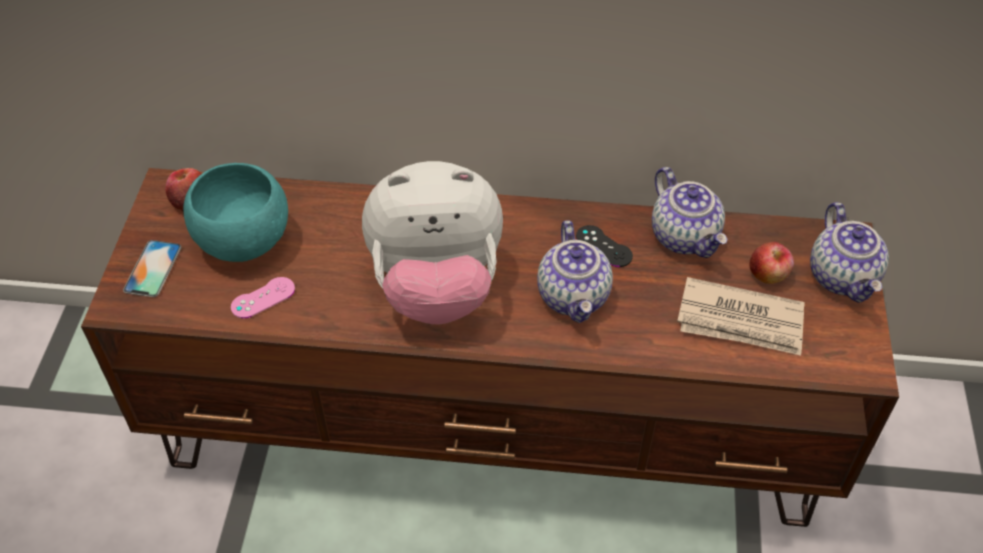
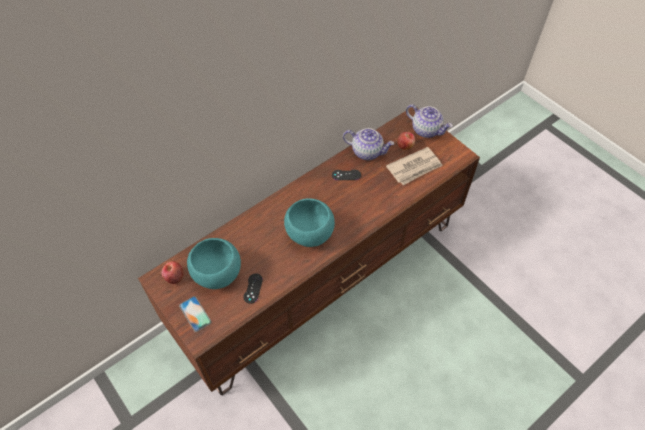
camera: 45 degrees left, 5 degrees up
(263, 298) = (253, 288): pink game controller -> black game controller
(436, 288) = (310, 233): plush toy -> turquoise bowl
(574, 297) = (357, 200): teapot -> none

